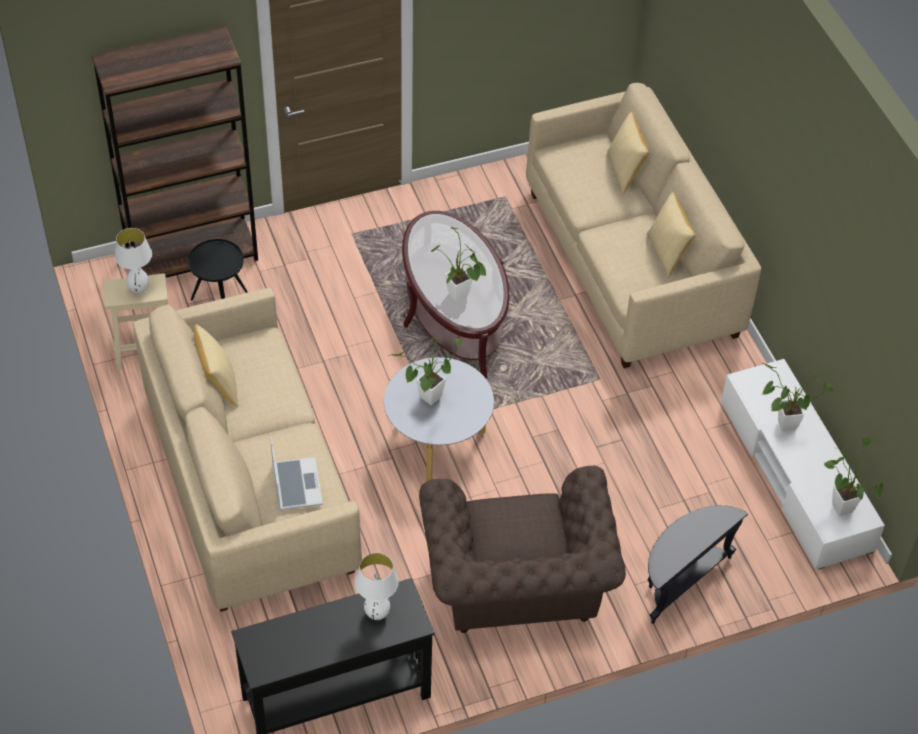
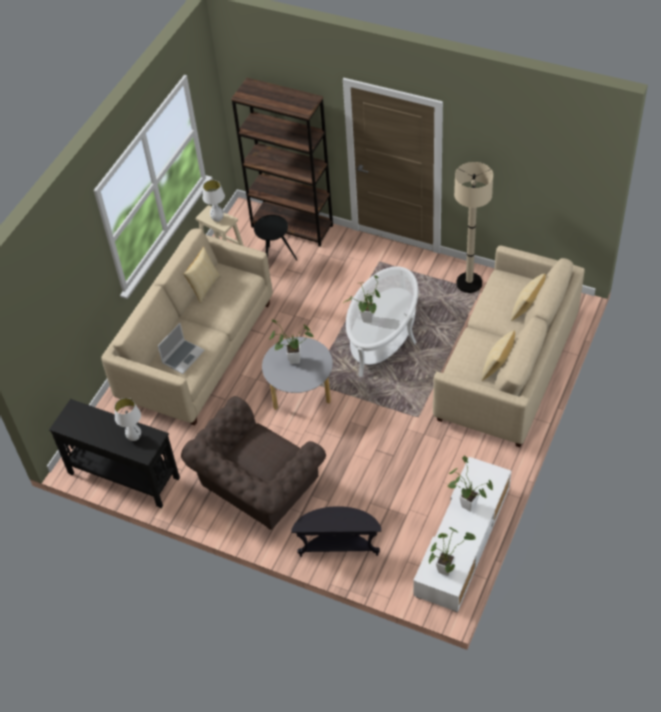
camera: 50 degrees right, 0 degrees up
(453, 313) = (383, 333): brown coffee table -> white coffee table
(484, 196) = (469, 283): none -> beige floor lamp

